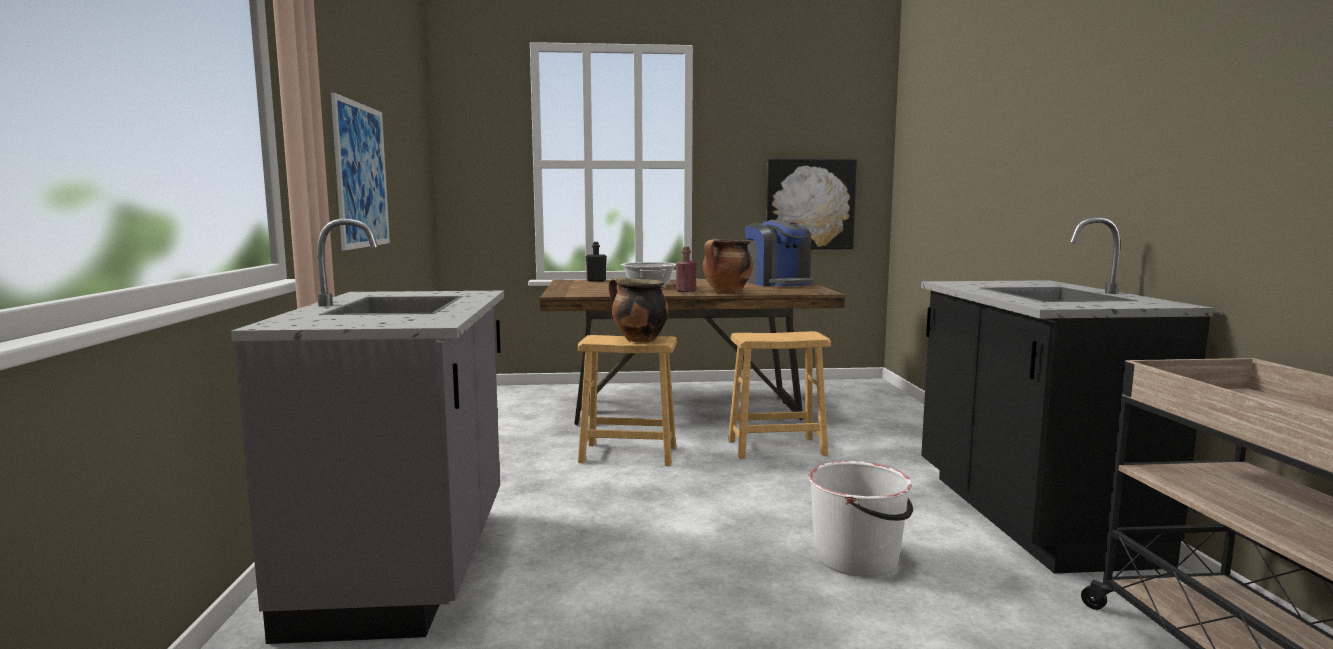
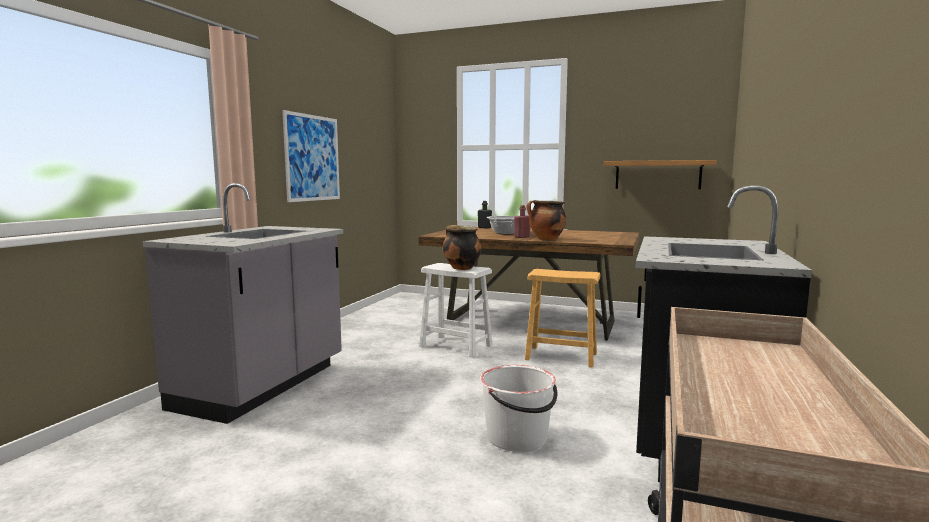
camera: 25 degrees right, 0 degrees up
(628, 454) = (455, 346): brown stool -> white stool
(778, 283) = (607, 235): coffee machine -> none
(810, 204) = (657, 175): picture -> shelf

